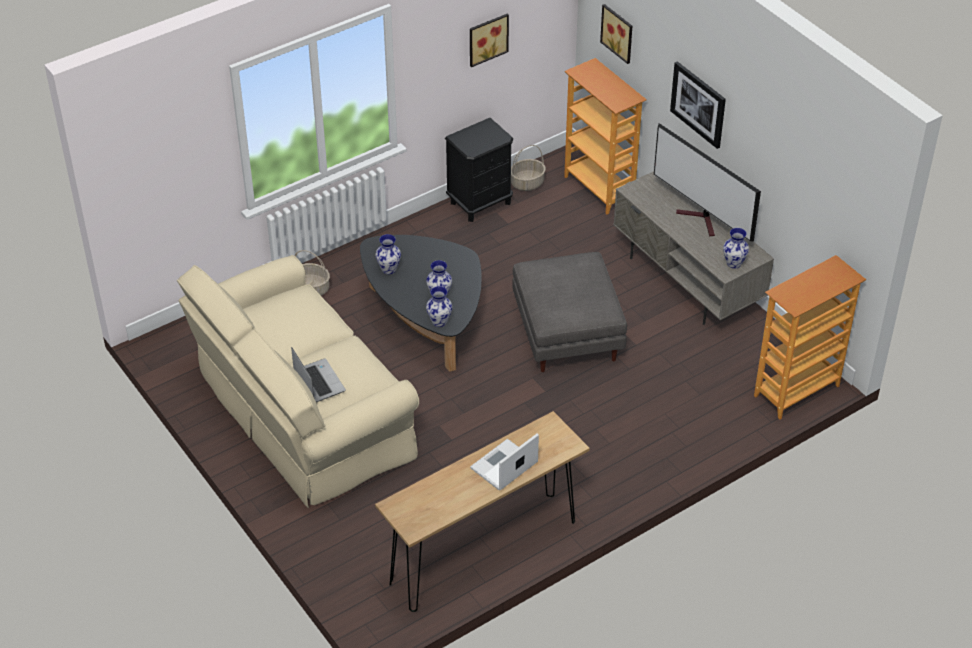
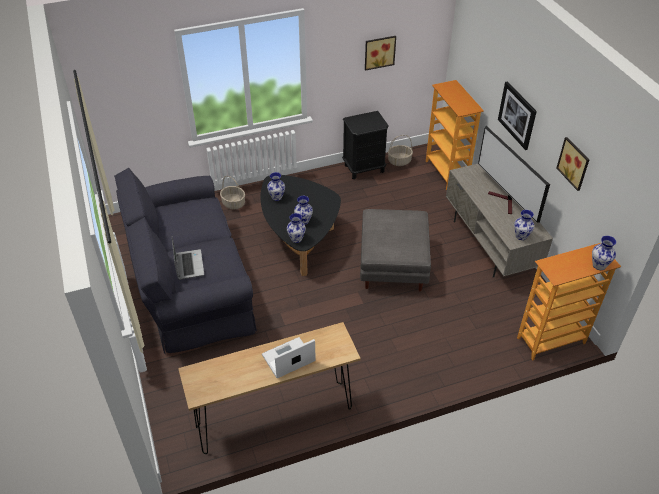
camera: 15 degrees right, 0 degrees up
(302, 414) = (191, 285): beige sofa -> black sofa
(618, 32) = (472, 60): picture -> picture (574, 163)
(840, 283) = (598, 265): none -> vase

